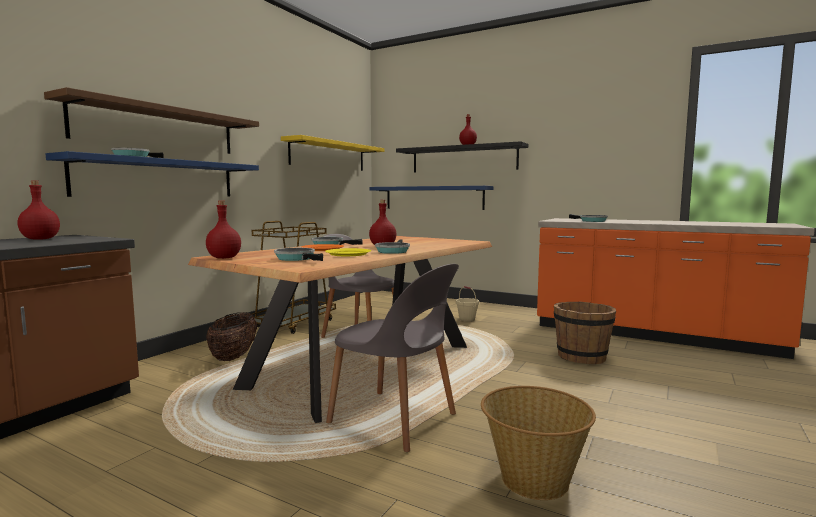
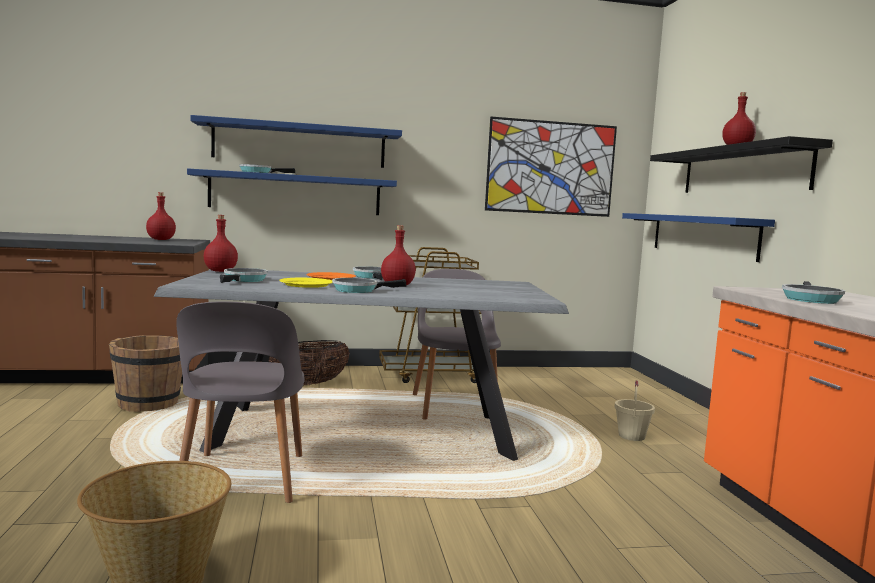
camera: 50 degrees right, 0 degrees up
(159, 129) = (300, 144): brown shelf -> blue shelf
(328, 155) = (550, 168): yellow shelf -> picture
(364, 366) = (364, 431): brown dining table -> grey dining table
(581, 357) = (629, 543): brown bucket -> brown bucket (149, 403)

